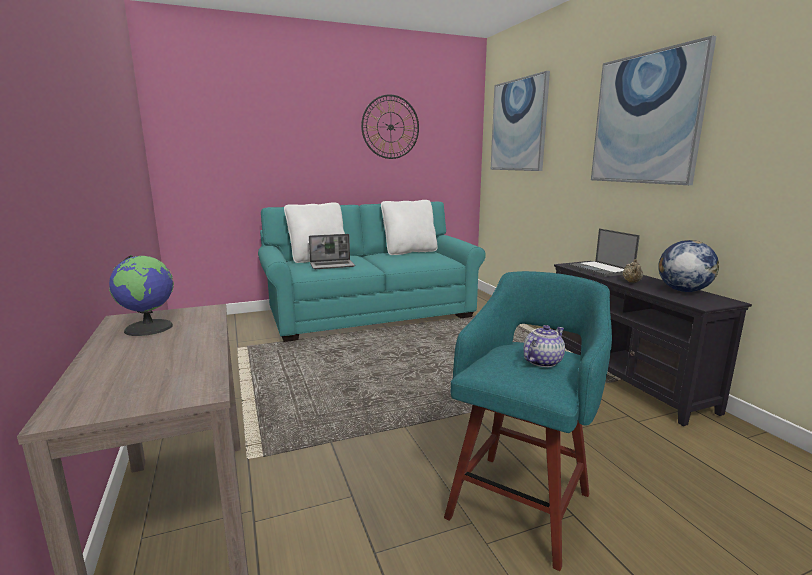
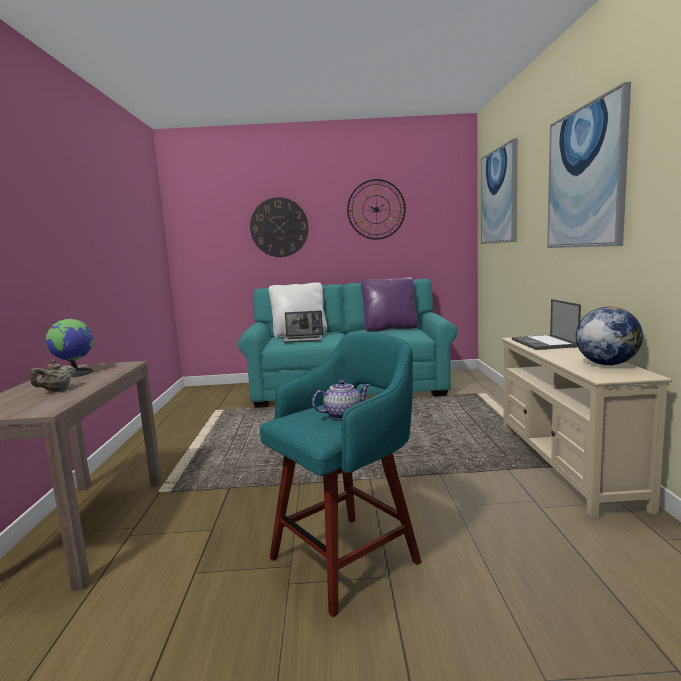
camera: 20 degrees right, 5 degrees down
(287, 139) = (279, 227): none -> wall clock
(409, 252) = (390, 329): white pillow -> purple pillow
(624, 378) = (566, 465): black tv stand -> beige tv stand
(632, 282) = (559, 355): beige teapot -> beige teapot (56, 391)

